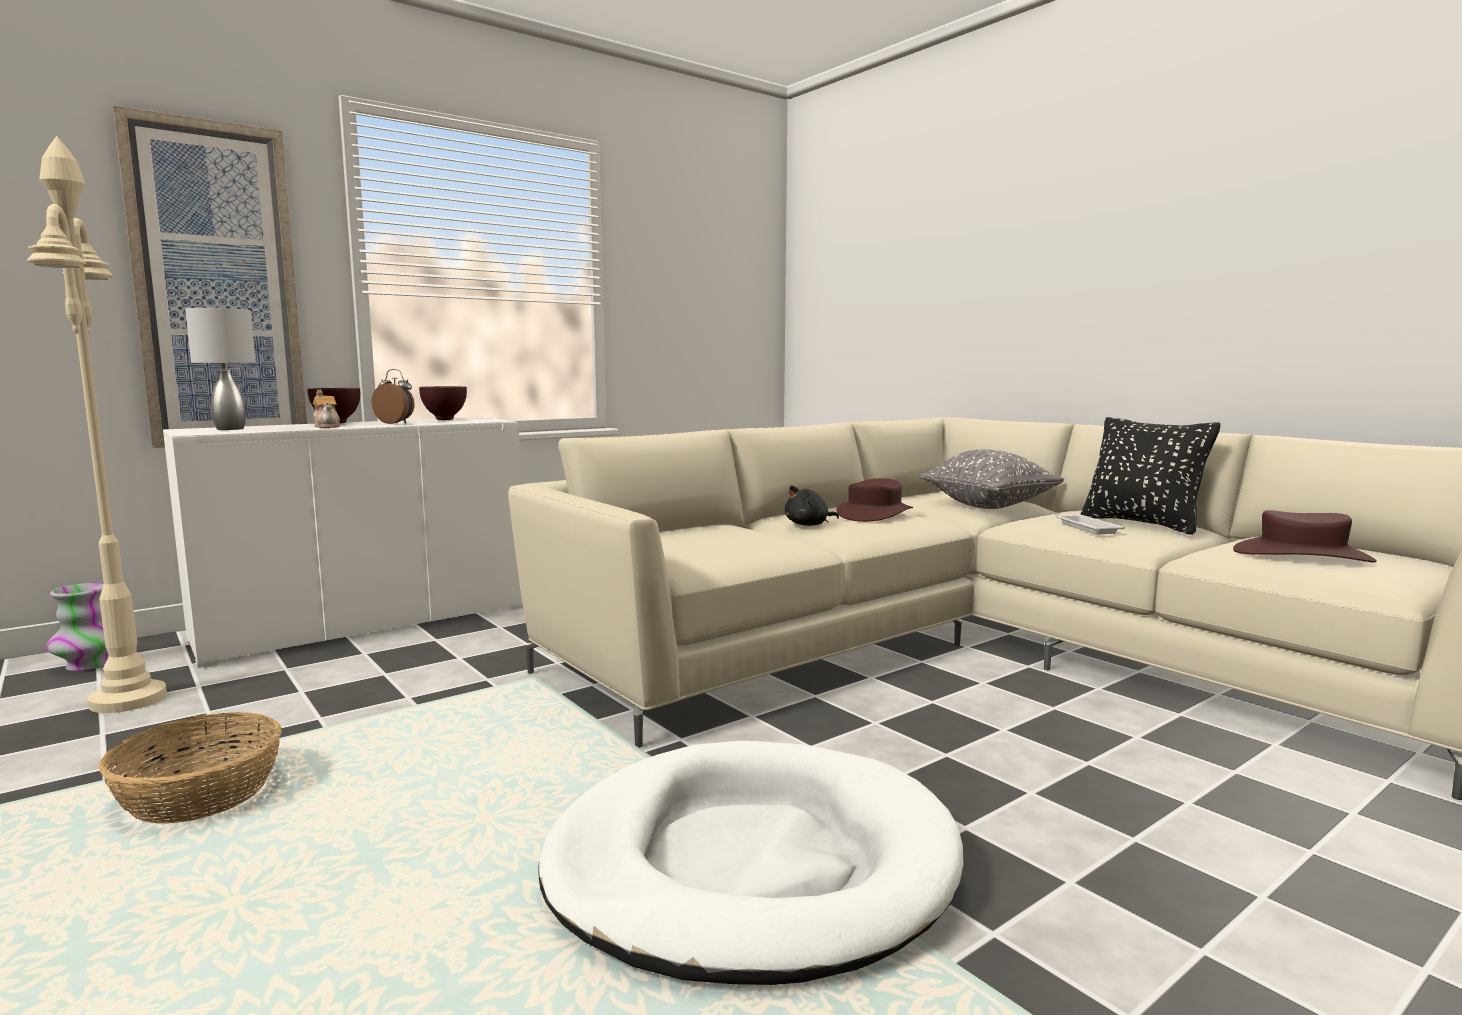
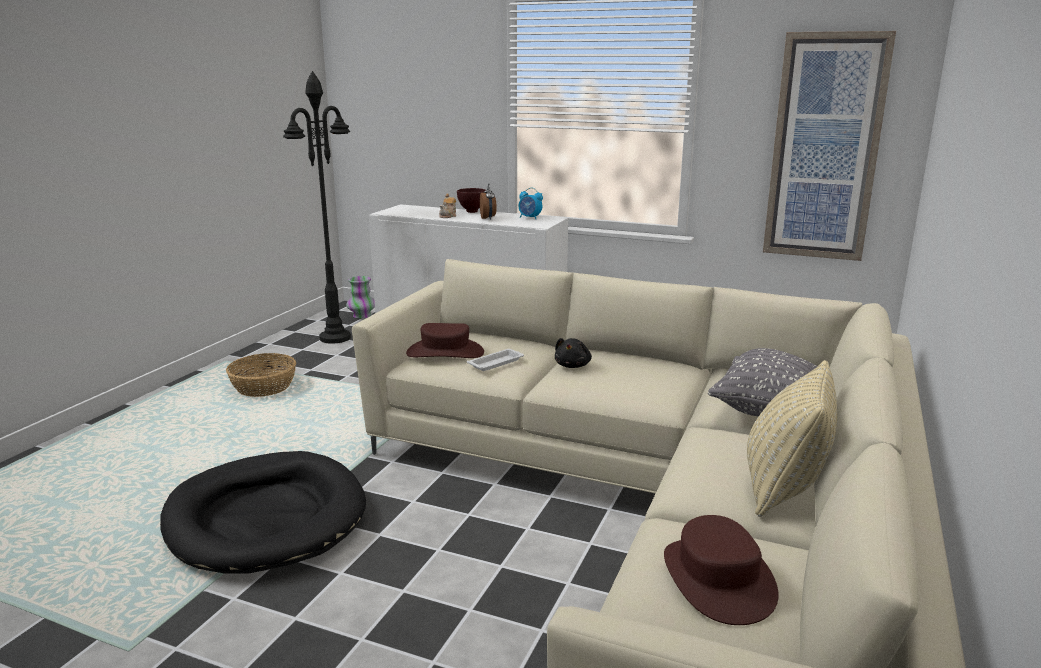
camera: 60 degrees right, 10 degrees up
(128, 699) = (335, 338): beige floor lamp -> black floor lamp
(217, 287) = (439, 123): picture -> picture (825, 148)
(231, 429) = (413, 210): grey table lamp -> none
(445, 419) = (530, 218): brown bowl -> alarm clock
(750, 866) = (265, 518): white dog bed -> black dog bed
(809, 525) = (573, 365): black plush toy -> black plush toy turned 105 degrees counterclockwise
(874, 514) = (646, 376): brown hat -> brown hat (445, 352)
(1087, 528) = (714, 462): white tray -> white tray (496, 363)
(1142, 524) = (784, 488): black pillow -> beige pillow

